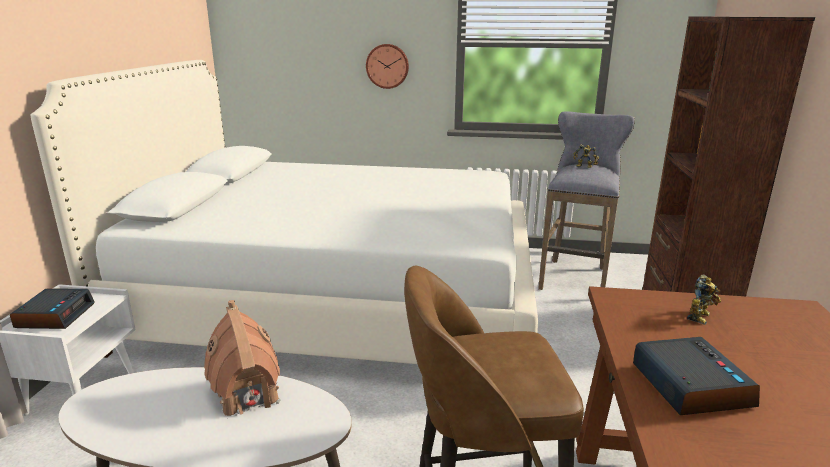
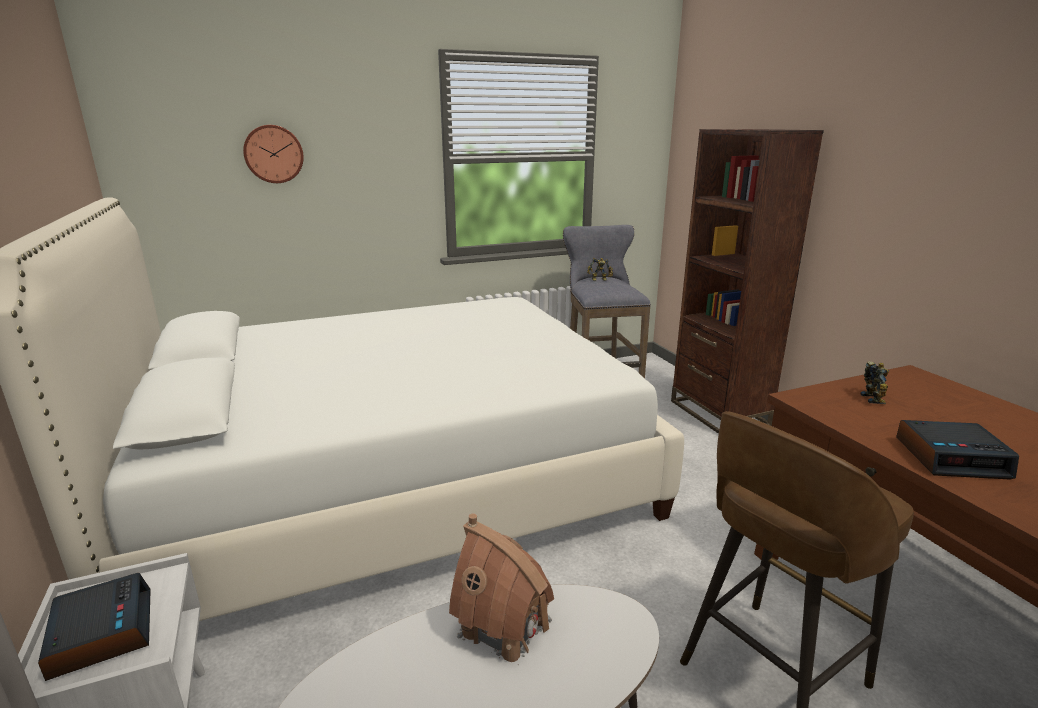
camera: 30 degrees left, 0 degrees up
(387, 66) = (364, 190): wall clock -> wall clock (273, 154)
(689, 385) = (951, 458): alarm clock -> alarm clock turned 135 degrees clockwise

